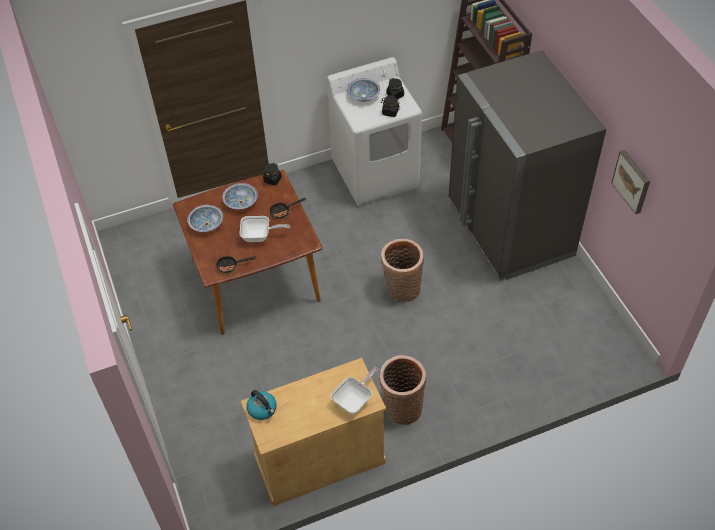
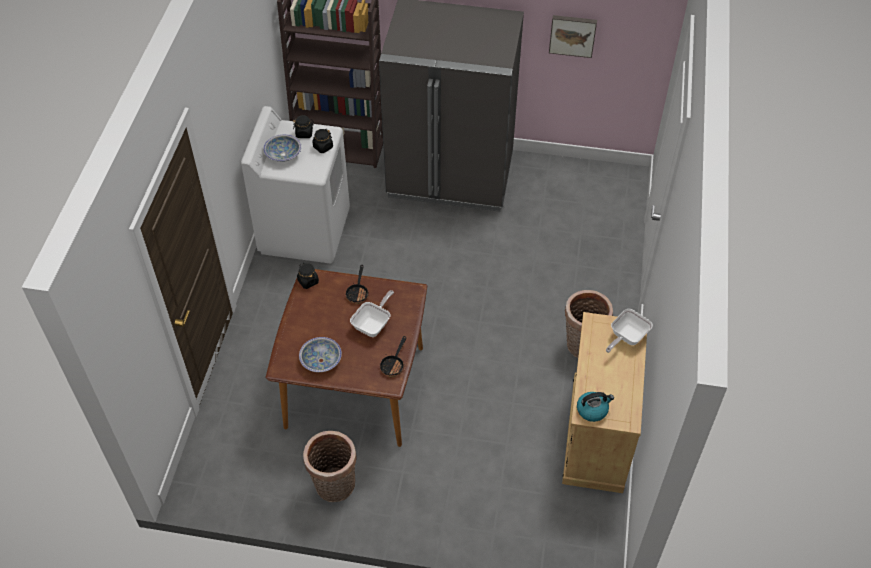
camera: 60 degrees left, 0 degrees up
(241, 202) = (316, 319): bowl -> none
(355, 400) = (626, 337): frying pan -> frying pan turned 120 degrees counterclockwise
(401, 290) = (457, 282): basket -> basket (334, 487)

